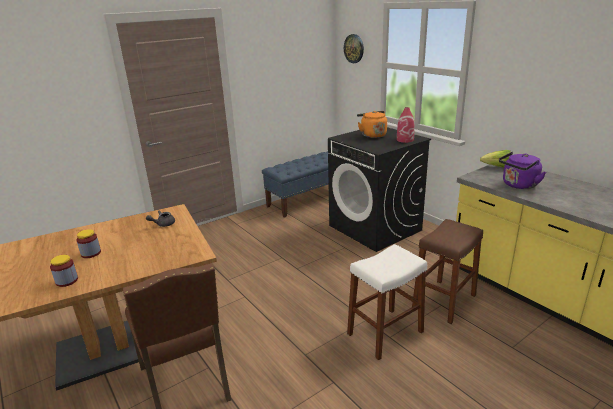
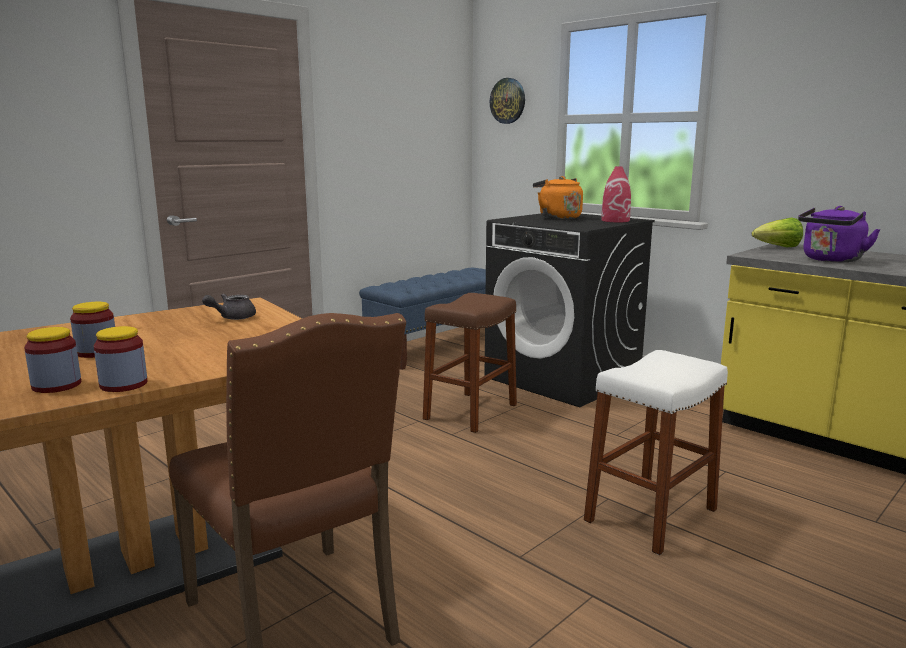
camera: 10 degrees left, 10 degrees down
(95, 282) = (123, 384): none -> jar
(444, 301) = (727, 465): brown stool -> brown stool (470, 412)

